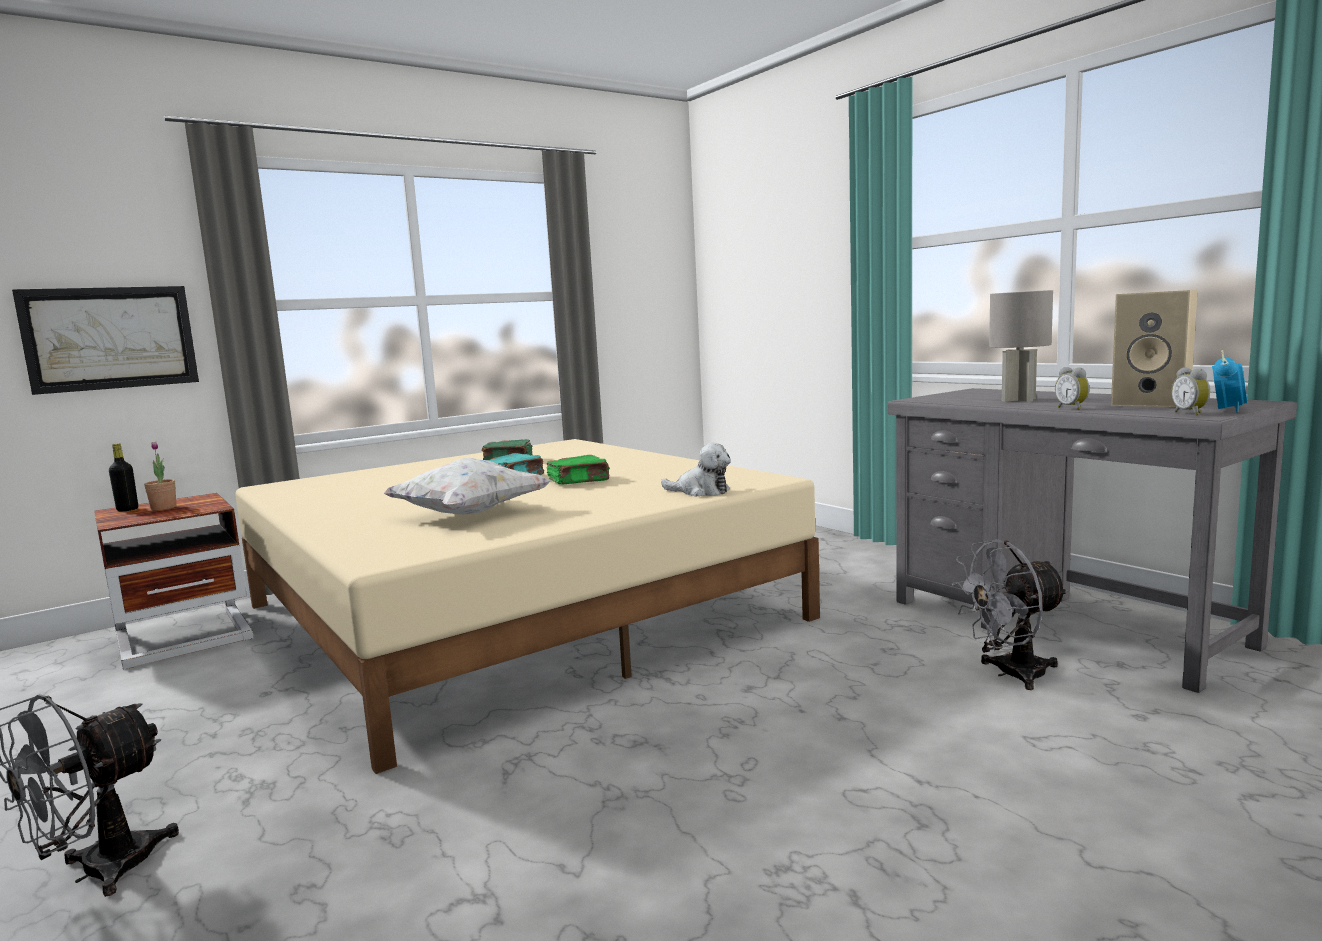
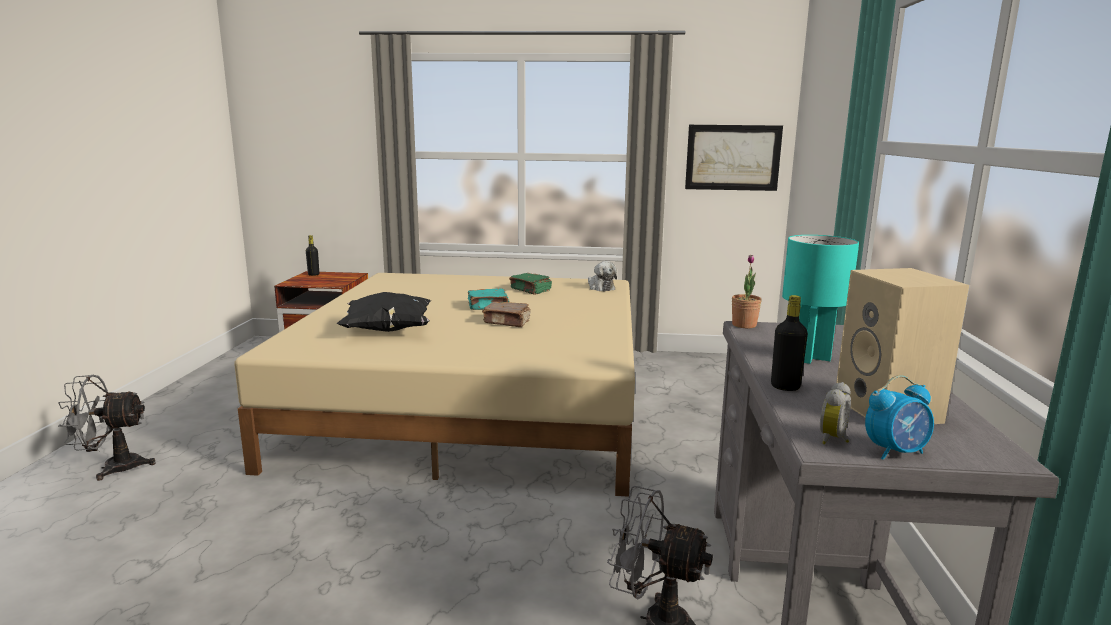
camera: 40 degrees right, 5 degrees up
(110, 338) = (329, 170): picture -> picture (732, 157)
(163, 508) = (325, 278): potted plant -> potted plant (744, 325)
(469, 514) = (387, 330): white pillow -> black pillow
(579, 481) = (507, 322): green book -> brown book
(700, 491) = (532, 358): plush toy -> plush toy (600, 287)
(1018, 400) = (810, 357): grey table lamp -> turquoise table lamp
(1072, 408) = (785, 387): alarm clock -> black bottle

